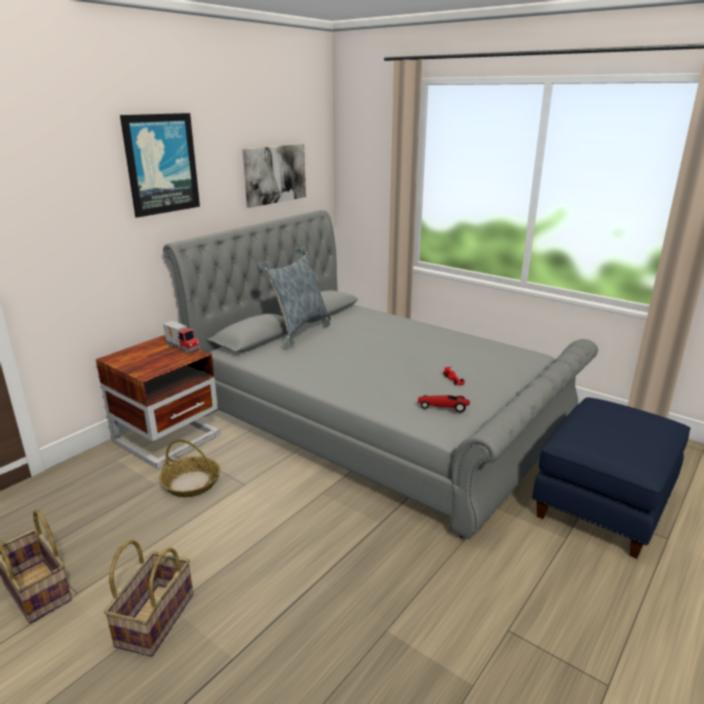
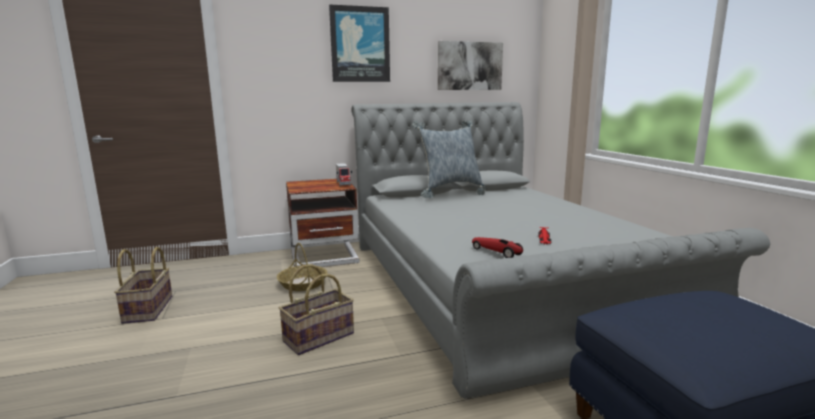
camera: 35 degrees right, 10 degrees down
(154, 619) = (174, 349): basket -> basket (318, 337)

